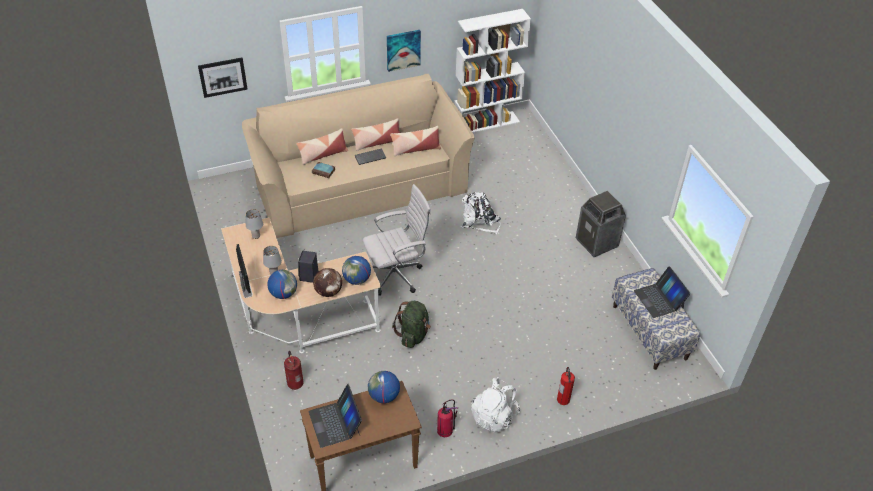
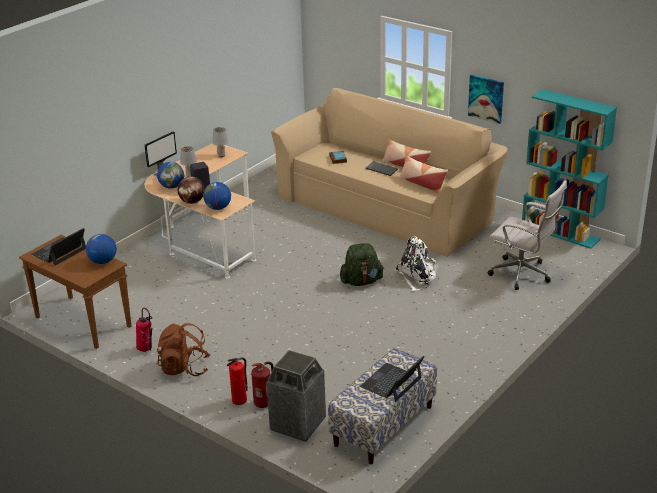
camera: 60 degrees right, 15 degrees down
(223, 77) = (333, 52): picture -> none
(295, 383) = (137, 264): fire extinguisher -> fire extinguisher (264, 403)
(323, 155) = (358, 152): pillow -> none
(397, 275) = (300, 262): white office chair -> white office chair (523, 274)
(413, 334) = (239, 295): green backpack -> green backpack (361, 281)
(486, 123) = (561, 232): white bookcase -> turquoise bookcase
(494, 416) = (184, 368): white backpack -> brown backpack
(597, 243) = (474, 351): trash can -> trash can (298, 424)

